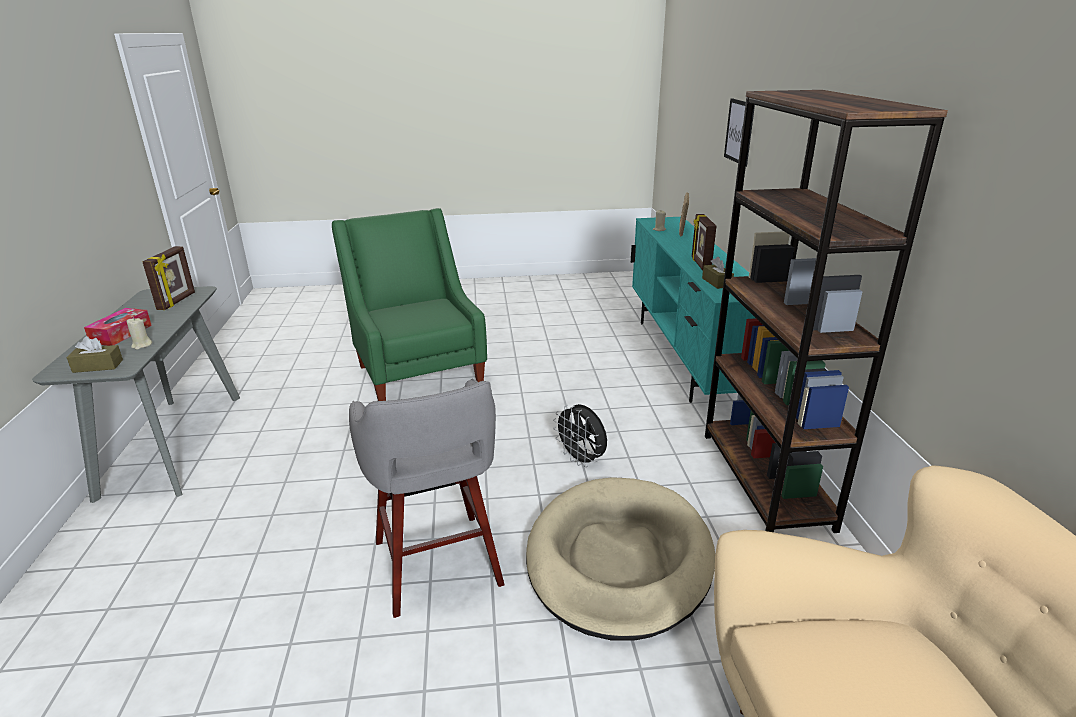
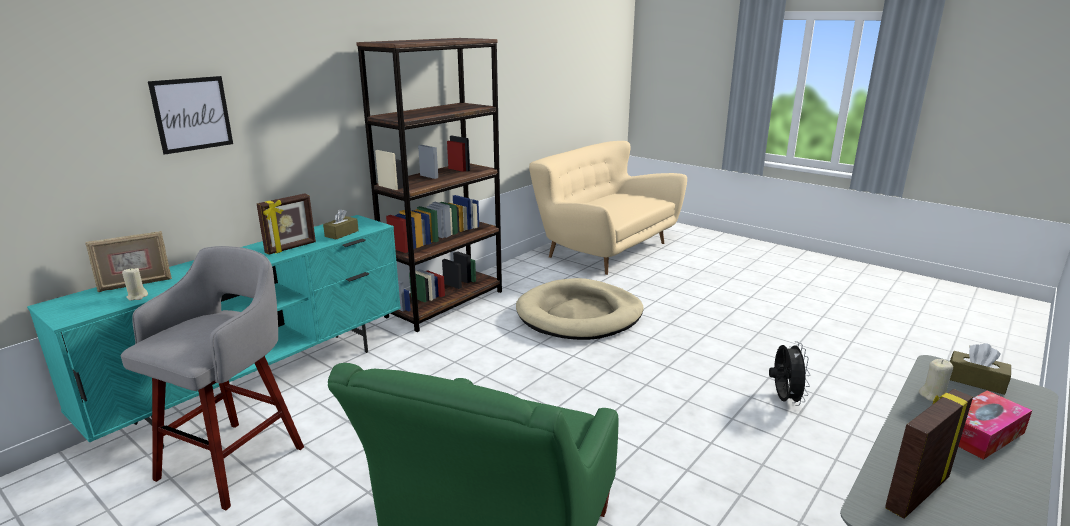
camera: 135 degrees left, 5 degrees down
(438, 566) = (677, 353): grey stool -> grey stool (235, 460)
(581, 460) = (513, 359): black fan -> black fan (784, 399)

